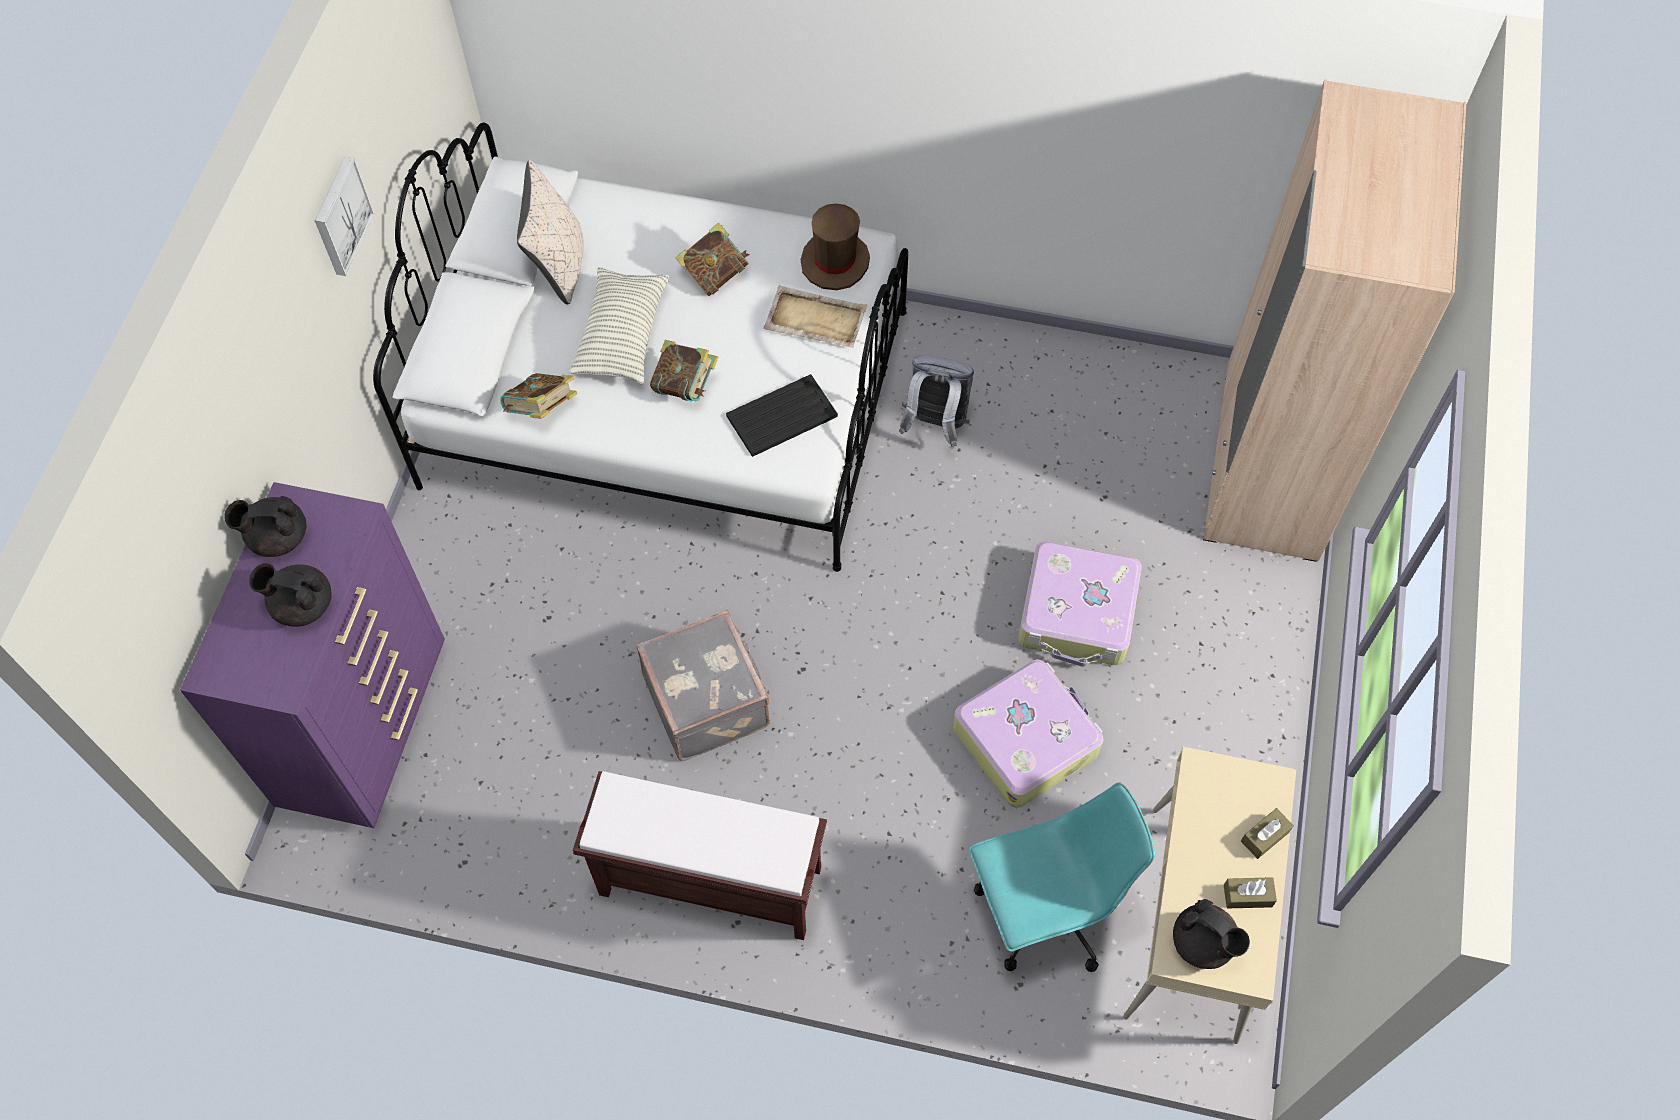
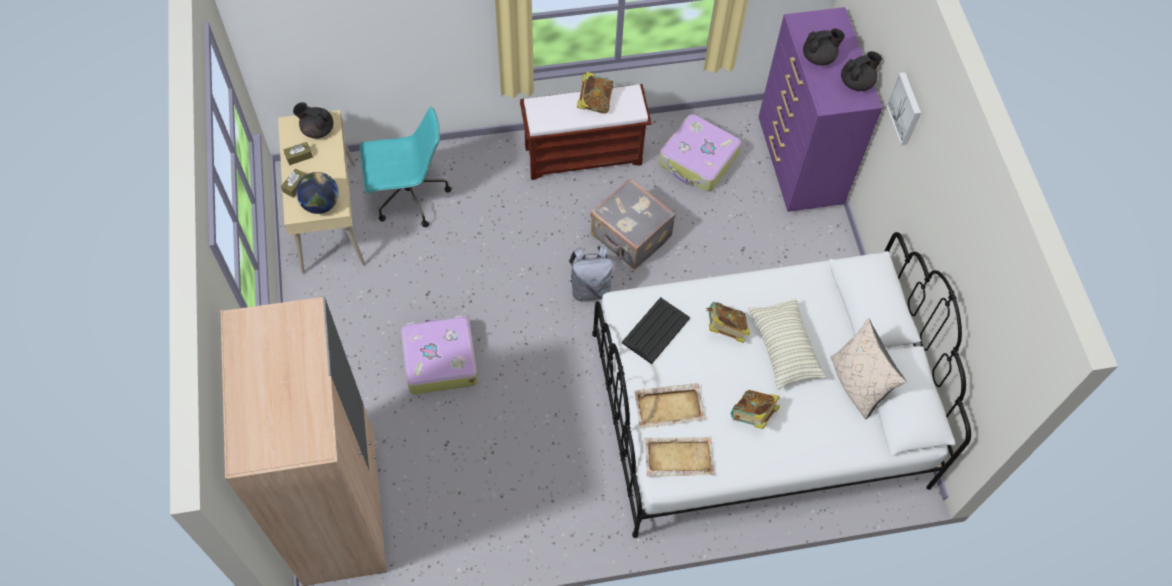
camera: 155 degrees right, 0 degrees up
(340, 216) = (950, 204): picture -> picture (906, 108)
(541, 410) = (800, 282): book -> book (594, 102)
(835, 262) = (678, 457): brown hat -> beige tray
(935, 425) = (576, 455): grey backpack -> grey backpack (590, 288)
(1026, 739) = (446, 277): suitcase -> suitcase (698, 160)
(1044, 912) = (408, 197): turquoise office chair -> turquoise office chair turned 150 degrees counterclockwise
(1227, 785) = (321, 204): none -> globe

